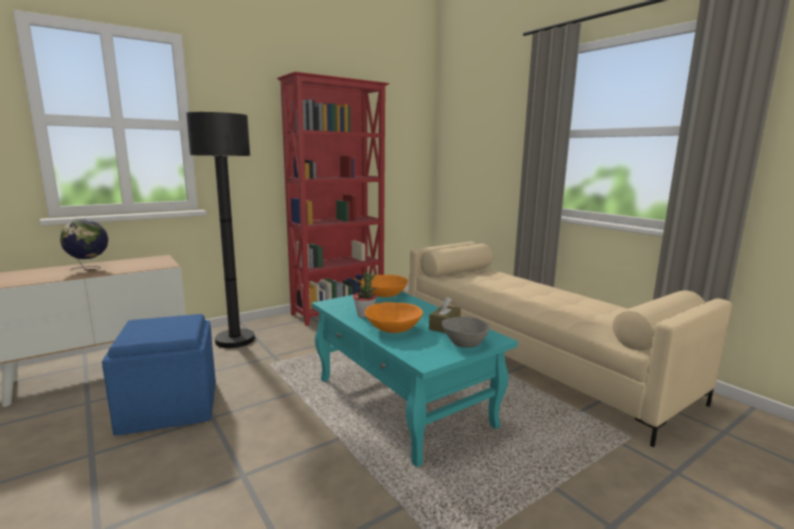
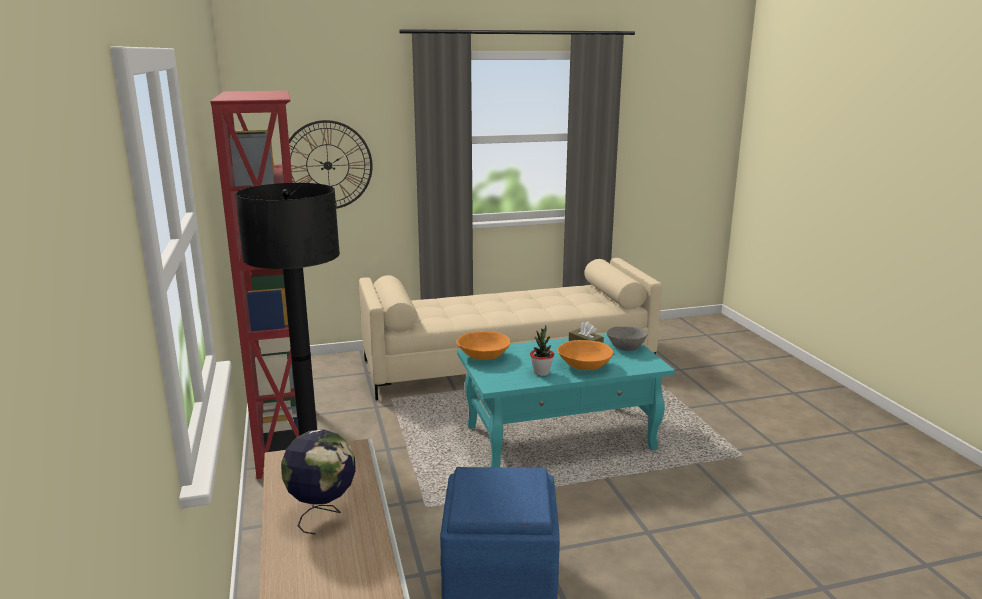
camera: 70 degrees left, 5 degrees up
(478, 152) = (327, 165): none -> wall clock

